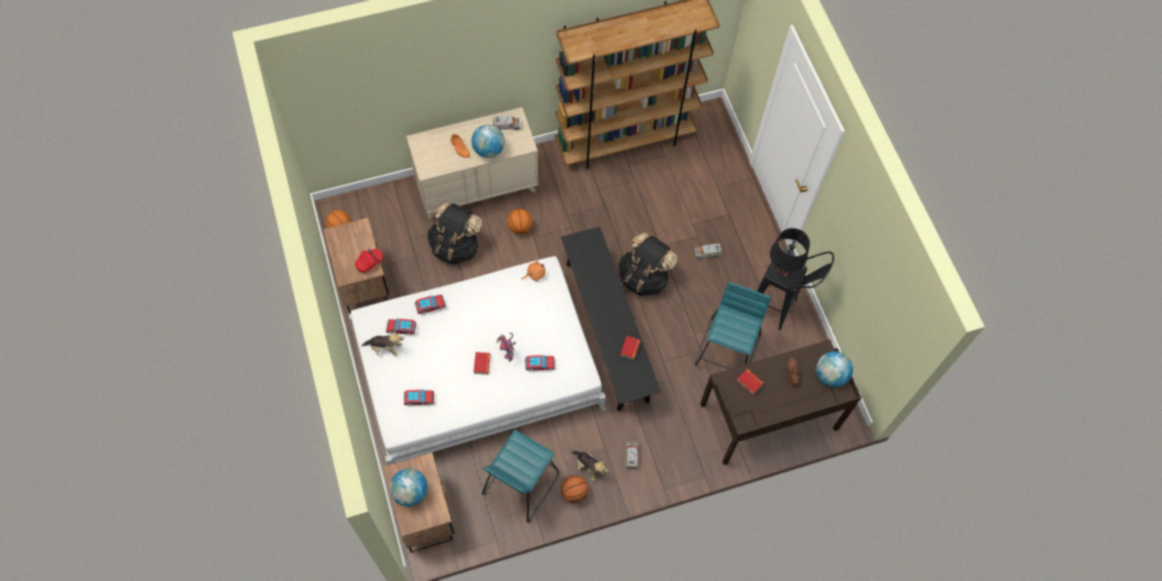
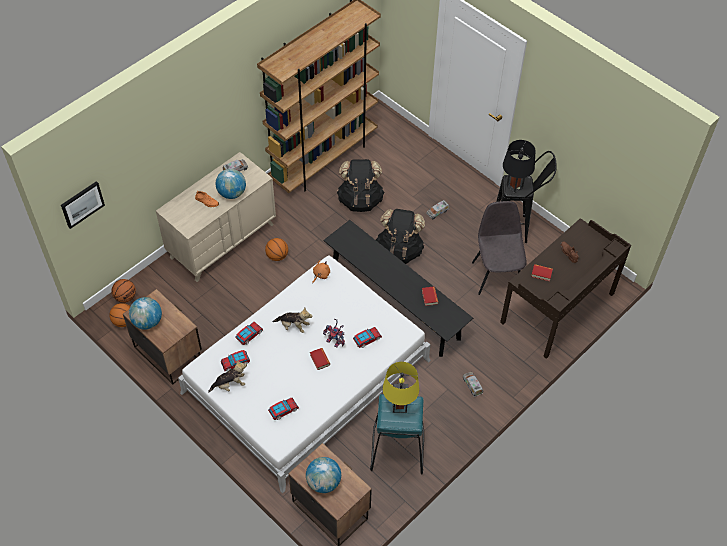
camera: 25 degrees left, 10 degrees down
(317, 108) = (82, 204): none -> picture
(369, 262) = (179, 322): red cap -> none
(455, 246) = (232, 293): black backpack -> black backpack (360, 200)
(525, 452) = (399, 406): none -> yellow table lamp
(574, 492) = (444, 434): basketball -> basketball (125, 297)
(588, 467) = (443, 409): plush toy -> plush toy (293, 326)
(727, 351) = (497, 275): turquoise stool -> grey chair
(830, 375) = (597, 242): globe -> globe (147, 322)

